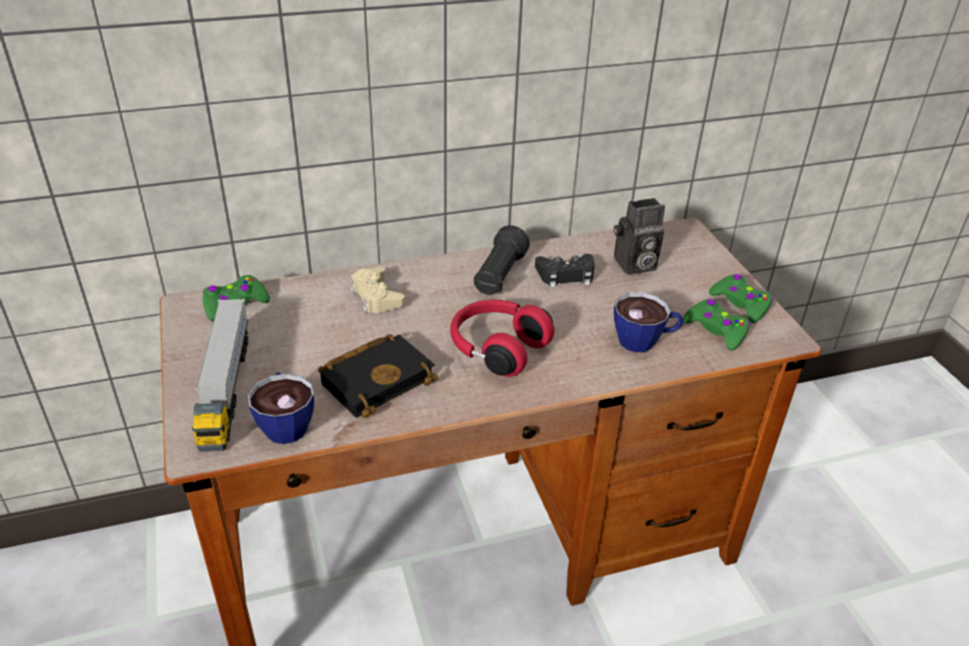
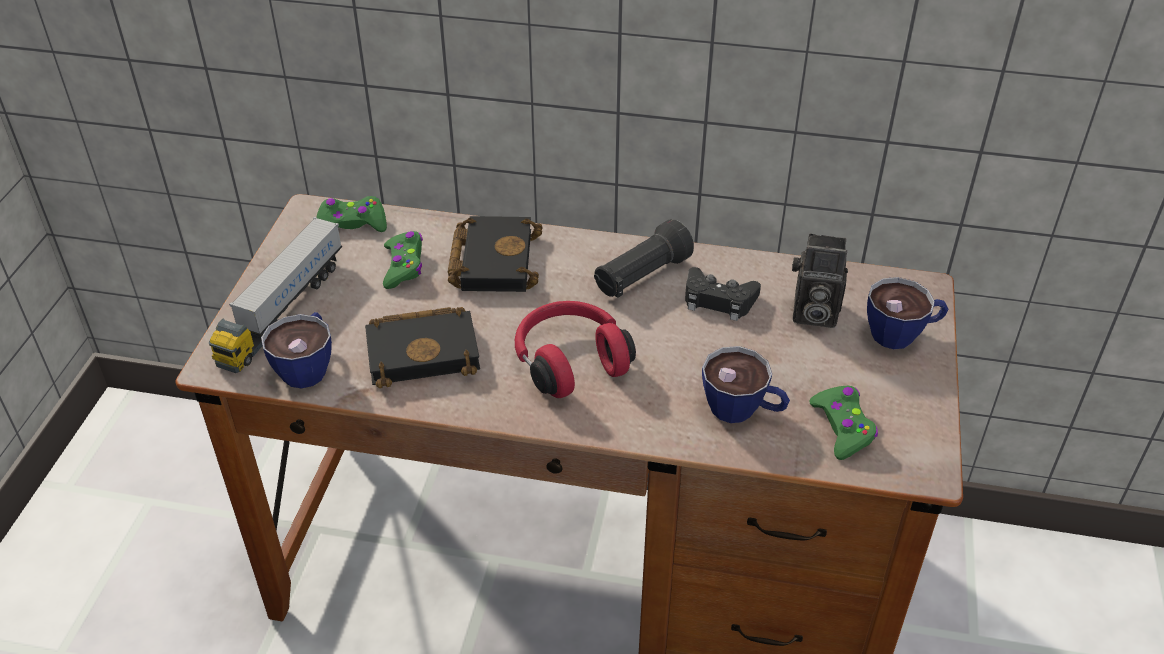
camera: 30 degrees right, 5 degrees up
(376, 296) = (492, 259): beige game controller -> black book
(699, 261) = (902, 334): none -> cup
(740, 304) = (905, 406): green game controller -> green game controller (404, 266)

